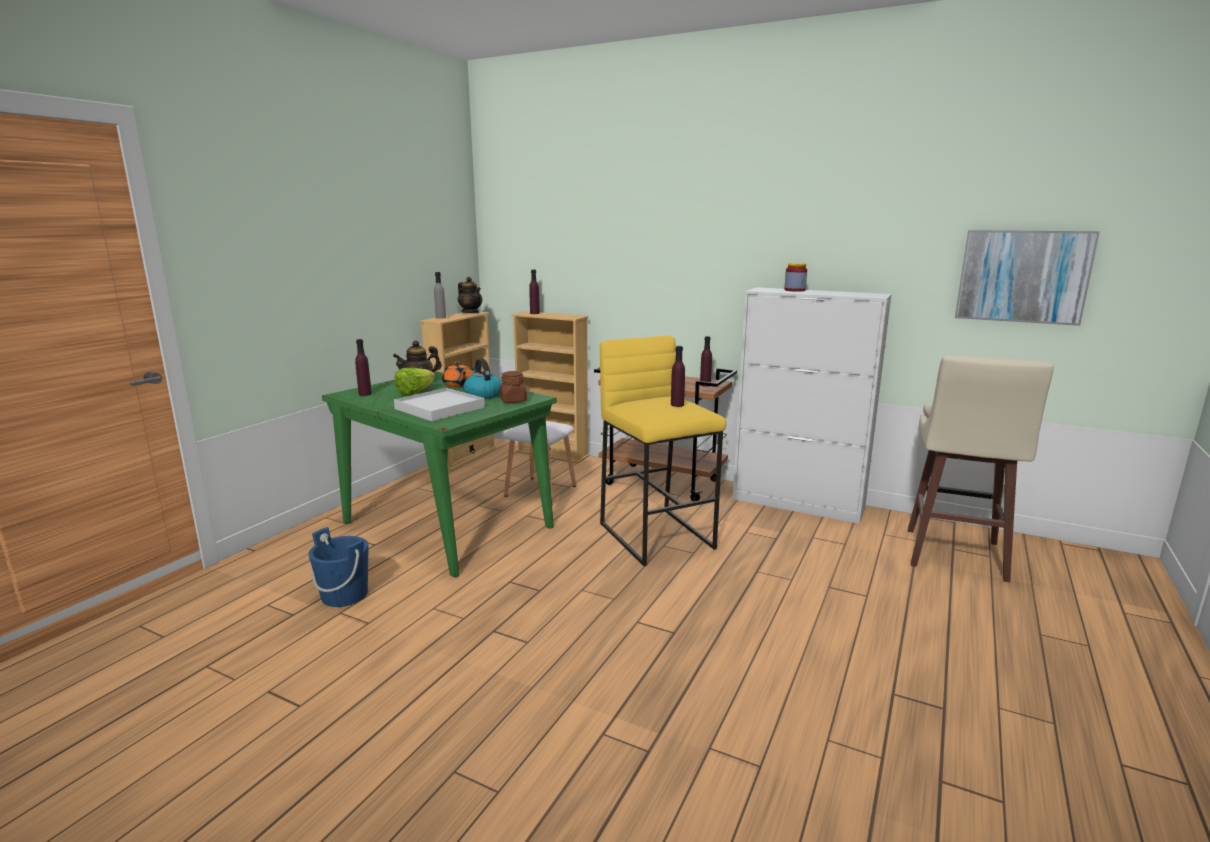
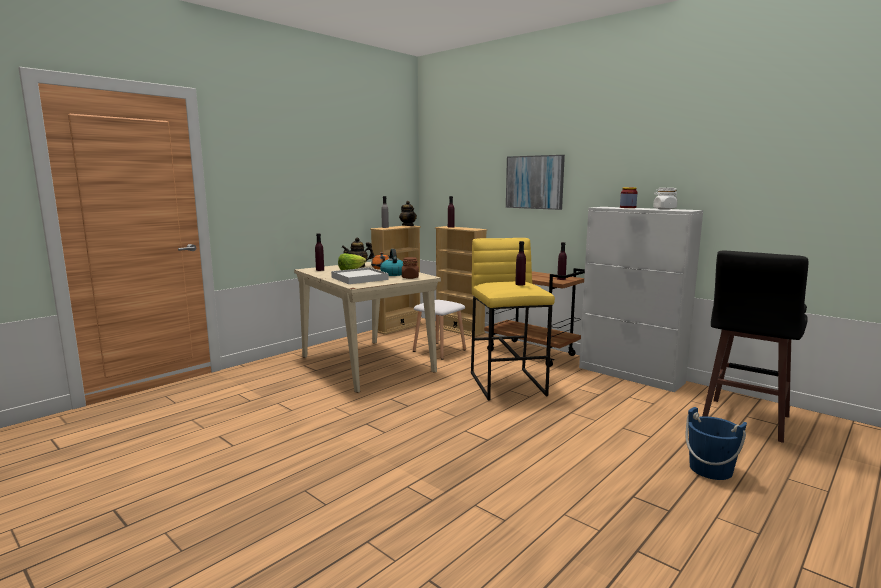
camera: 15 degrees right, 5 degrees down
(344, 595) = (284, 394): blue bucket -> blue bucket (710, 469)
(449, 525) = (367, 364): green dining table -> beige dining table
(844, 293) = (664, 209): none -> white jar
(954, 556) = (744, 420): beige stool -> black stool
(1022, 276) = (810, 195): picture -> picture (534, 182)

